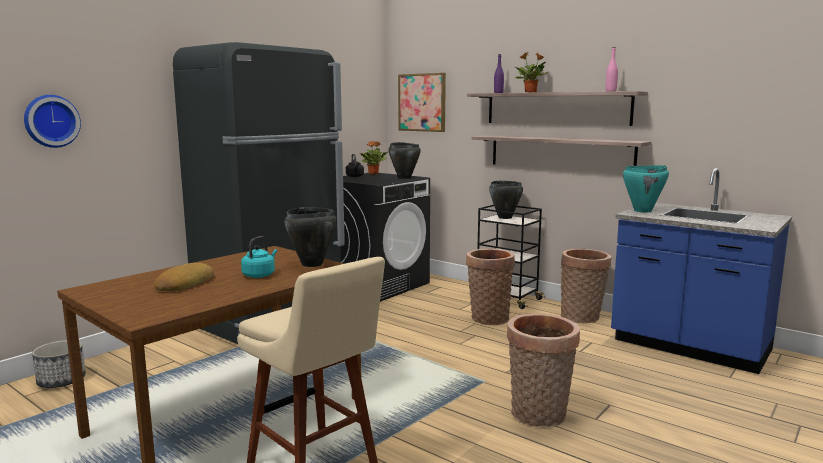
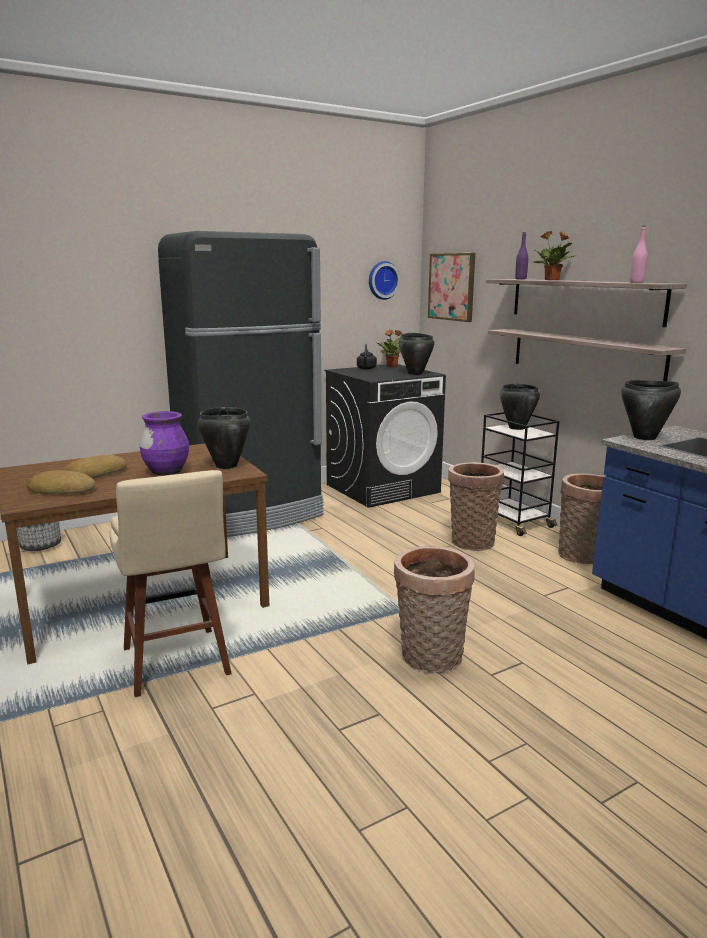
camera: 20 degrees right, 5 degrees up
(51, 121) = (38, 309): wall clock -> wall clock (382, 280)
(169, 301) = (62, 489): none -> bread
(260, 275) = (166, 472): turquoise kettle -> purple vase
(643, 211) = (645, 438): turquoise cooking pot -> black cooking pot

